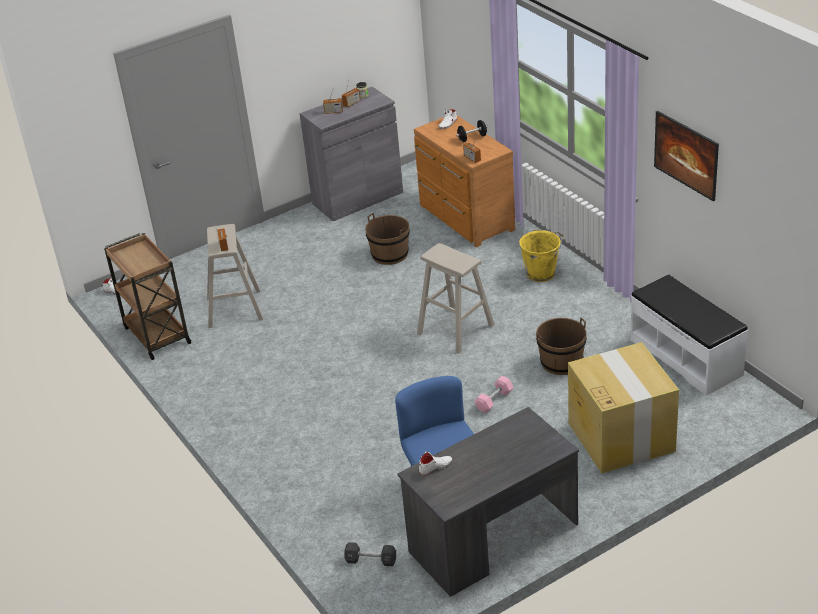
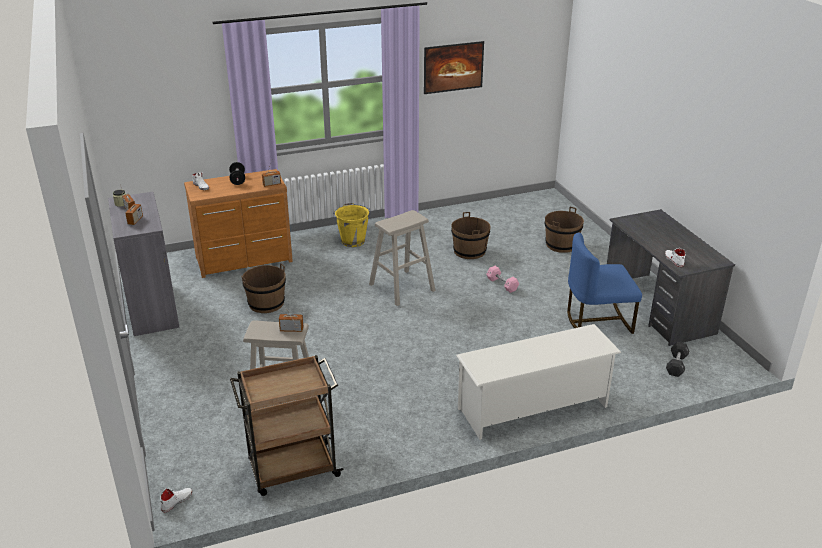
camera: 80 degrees left, 5 degrees down
(265, 456) = (533, 408): none -> white shoe rack
(620, 436) = (561, 245): cardboard box -> brown bucket
(686, 357) = (487, 209): white bench -> none

